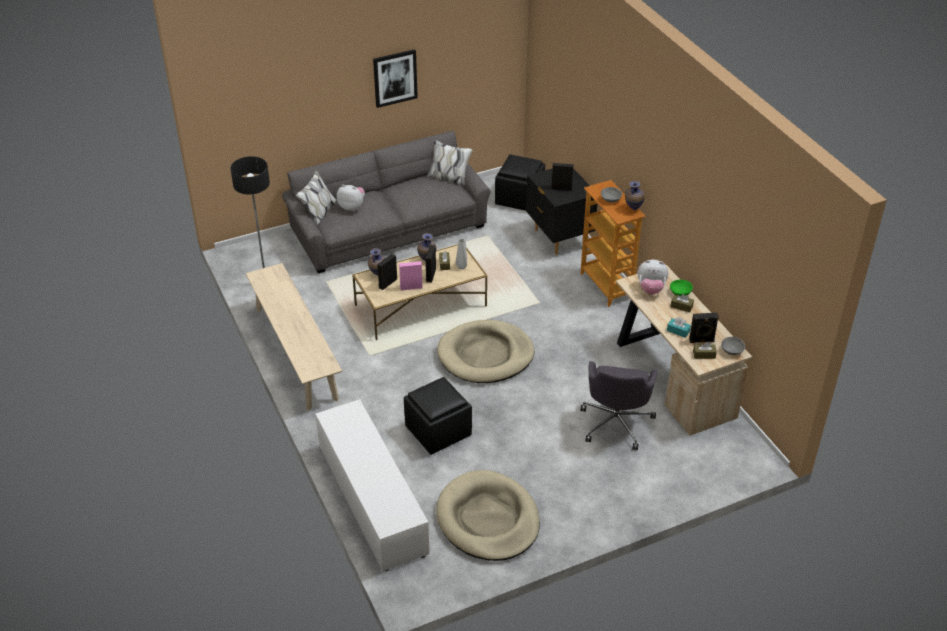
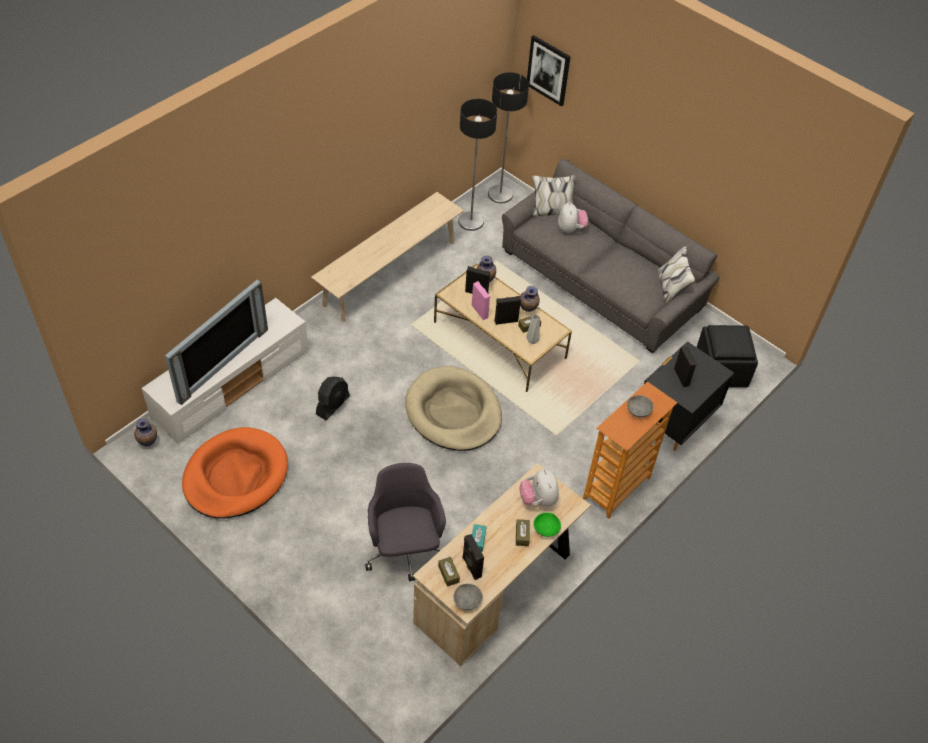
camera: 65 degrees right, 10 degrees up
(244, 256) = (500, 194): none -> floor lamp
(379, 471) = (220, 362): none -> television
(395, 78) = (685, 157): picture -> picture (548, 70)
(437, 431) = (333, 405): black ottoman -> black fan
(488, 519) = (235, 476): beige dog bed -> orange dog bed
(616, 422) = (405, 549): grey office chair -> grey office chair turned 90 degrees clockwise
(633, 209) = (633, 436): vase -> vase (149, 443)

